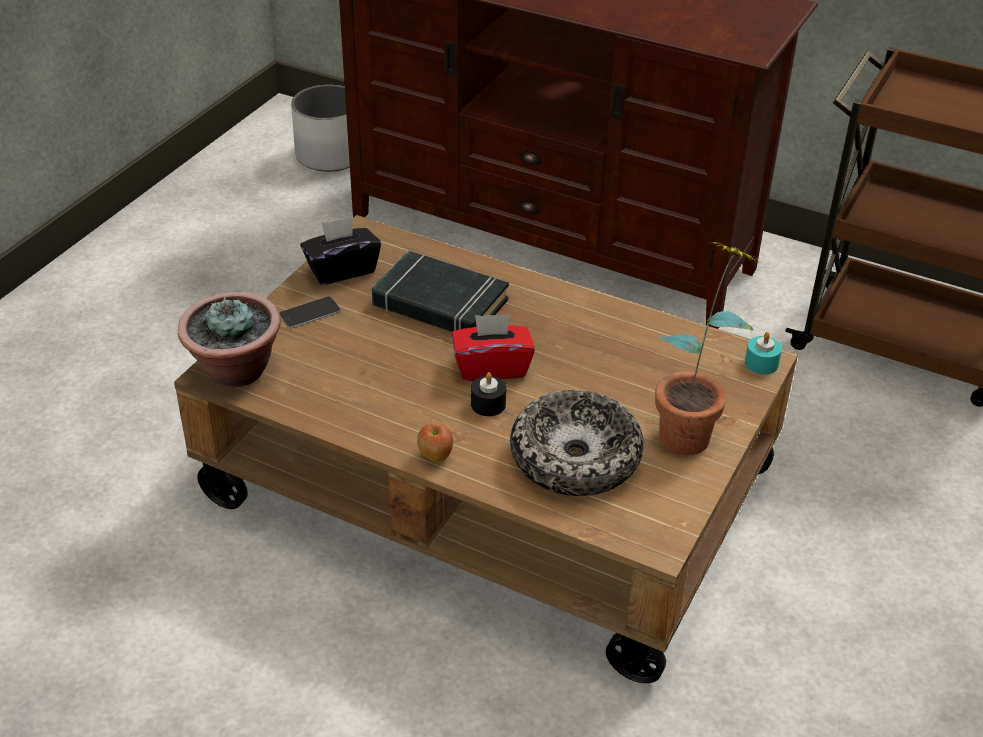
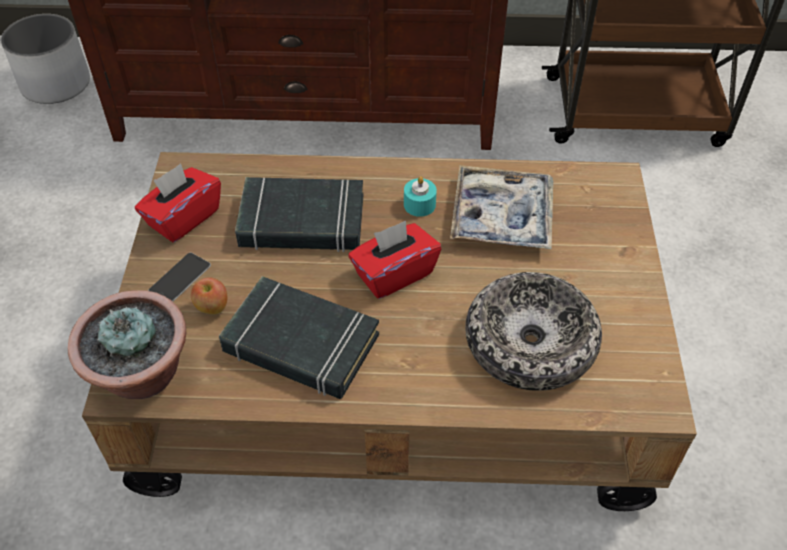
camera: 25 degrees left, 10 degrees up
(342, 270) = (183, 218): black tissue box -> red tissue box
(375, 391) = (300, 344): none -> black book
(435, 456) = (403, 394): apple -> apple (212, 308)
(488, 404) = (416, 316): black candle -> none
(624, 355) = (501, 216): none -> tray
(692, 429) = (607, 270): potted plant -> none
(761, 363) = (617, 182): turquoise candle -> turquoise candle (419, 204)

